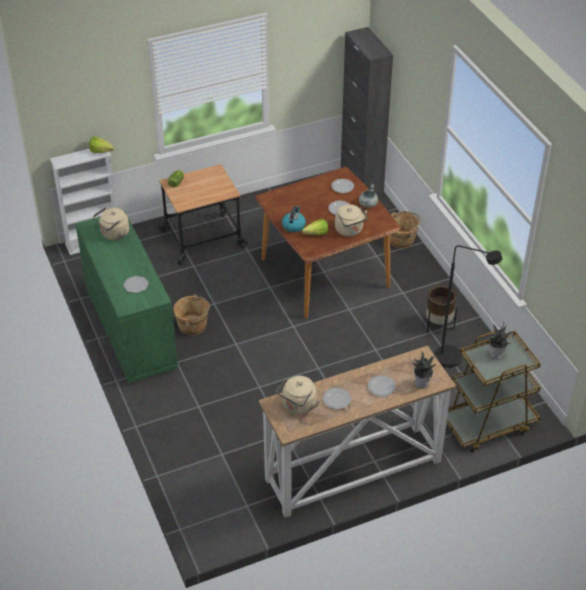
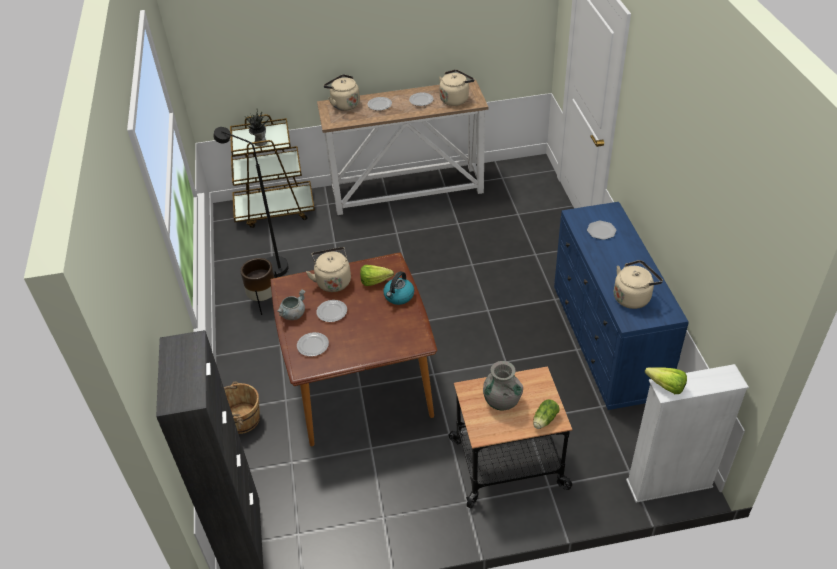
camera: 165 degrees left, 0 degrees up
(130, 329) = (607, 343): green dresser -> blue dresser
(193, 325) = (533, 337): brown bucket -> none
(206, 188) = (501, 401): none -> grey vase
(422, 383) = (344, 104): potted plant -> beige kettle

